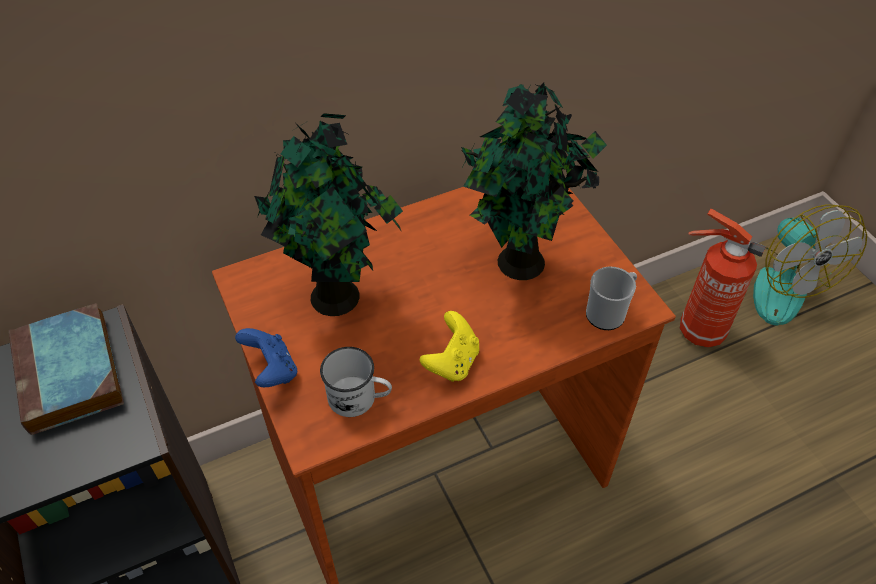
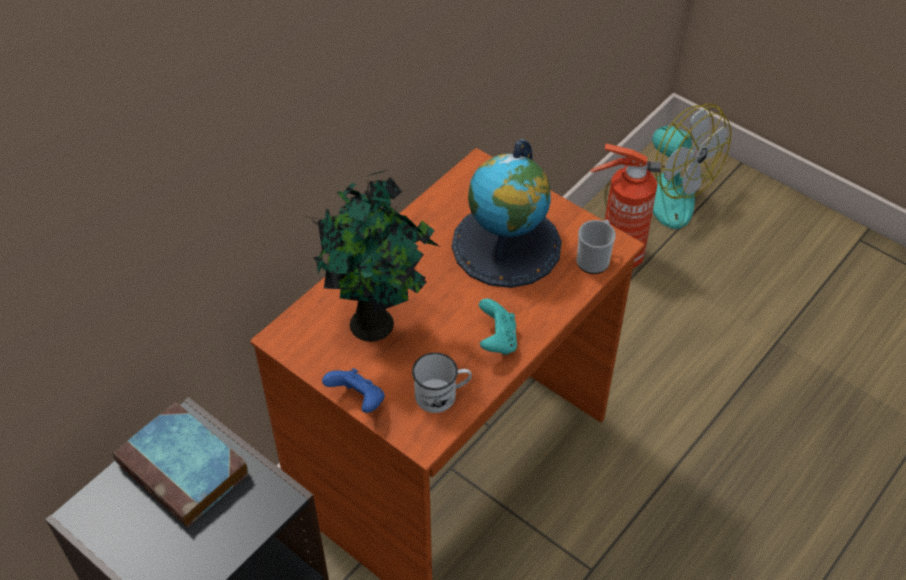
camera: 25 degrees left, 0 degrees up
(452, 362) = (497, 340): yellow game controller -> turquoise game controller
(520, 265) = (507, 245): potted plant -> globe

